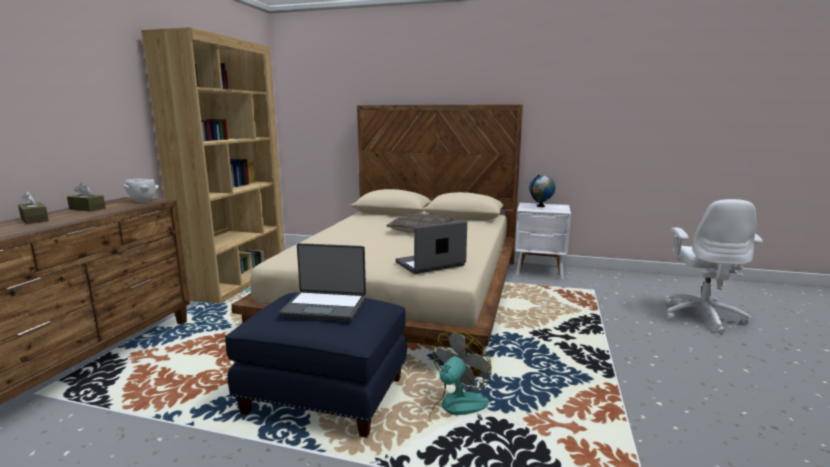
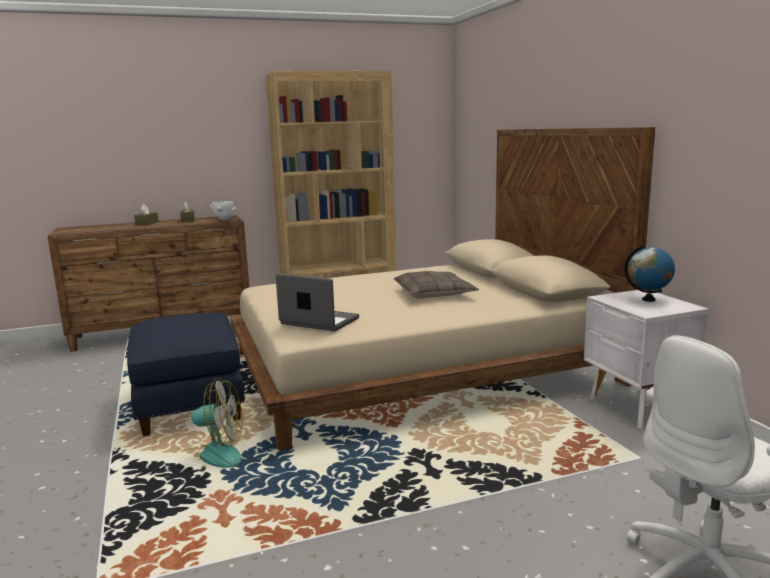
camera: 55 degrees right, 0 degrees up
(325, 307) = (179, 324): laptop -> none

